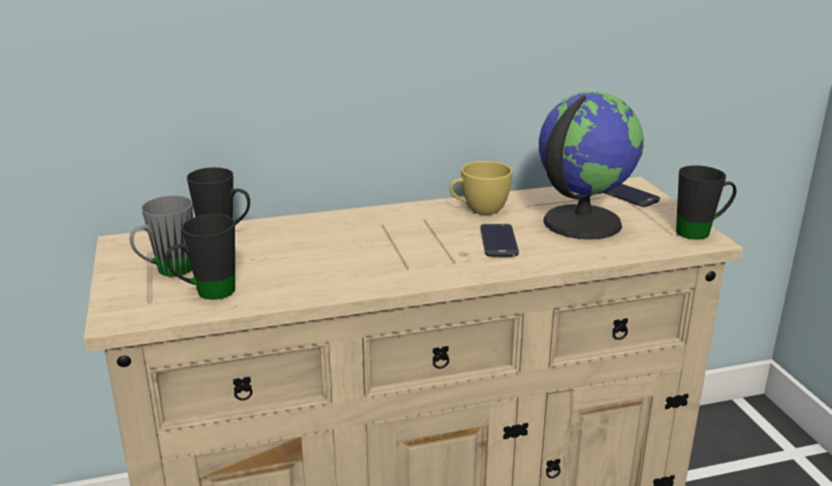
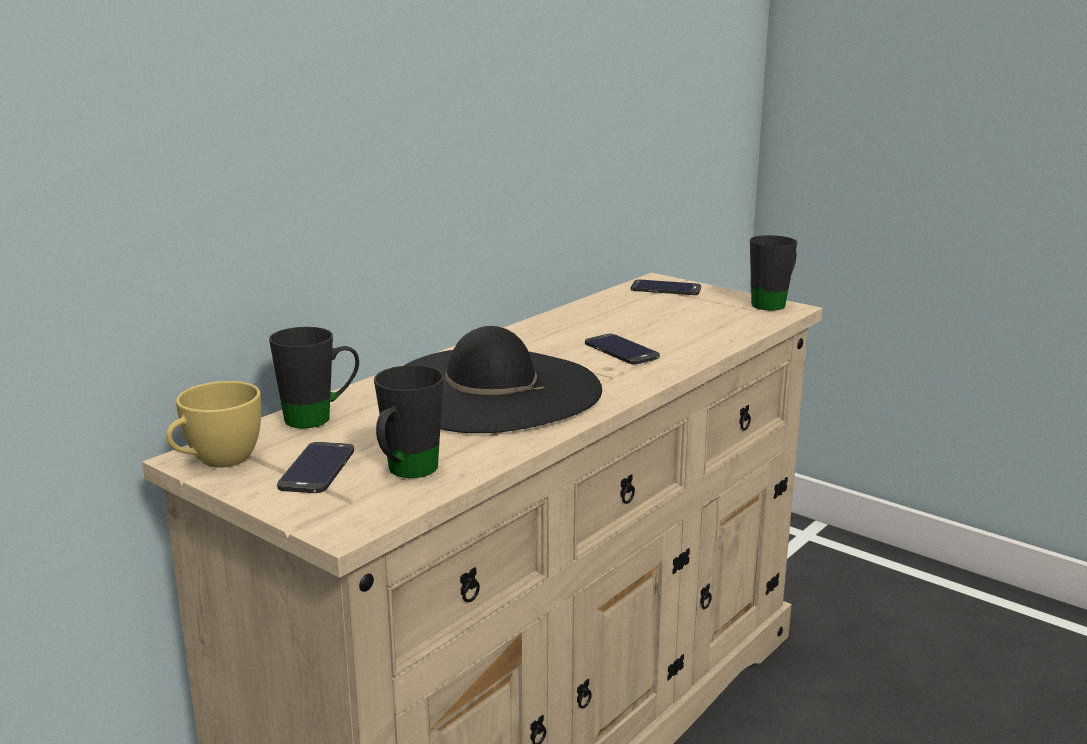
camera: 35 degrees left, 5 degrees down
(167, 272) = (317, 468): grey mug -> phone
(355, 246) = (490, 389): none -> black hat
(479, 210) = (556, 330): yellow cup -> yellow cup (216, 461)
(580, 222) = (665, 318): globe -> none

